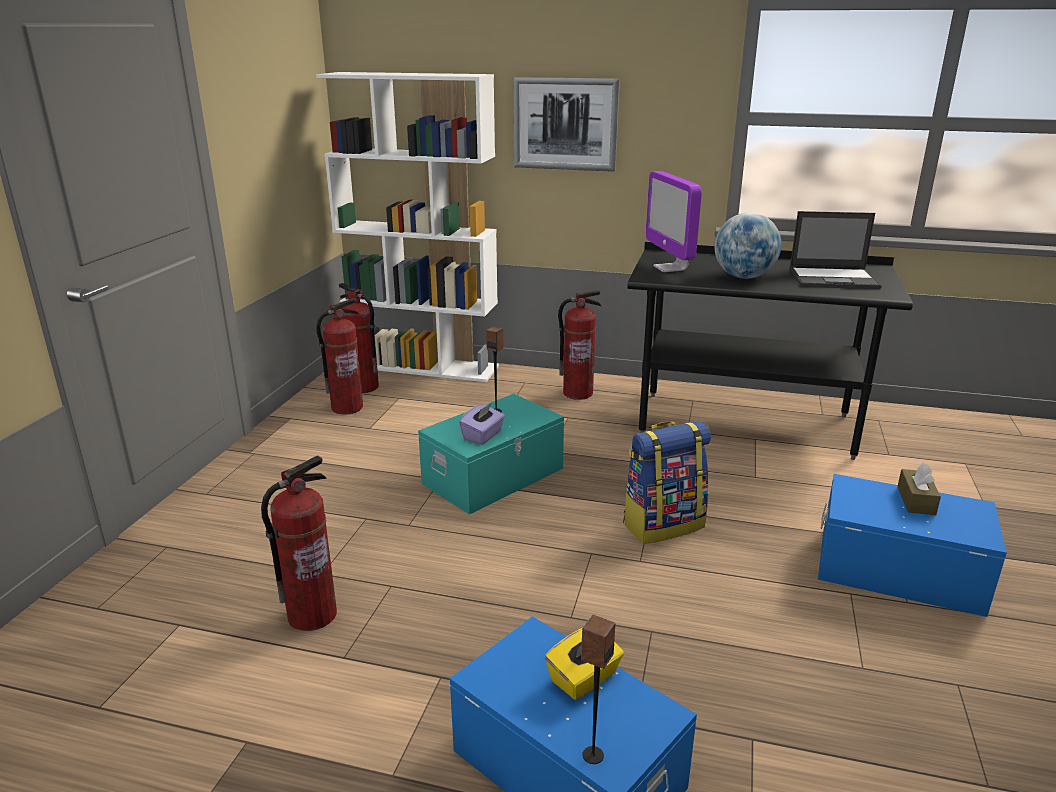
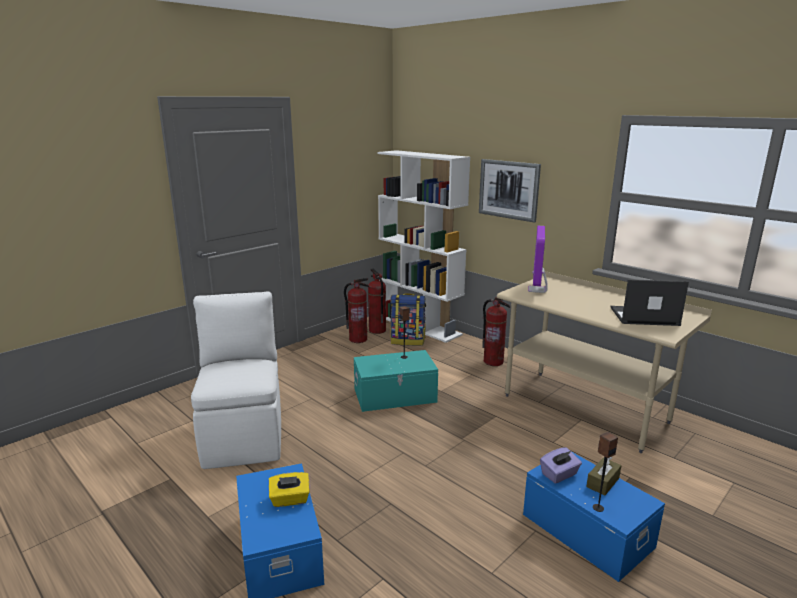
camera: 30 degrees right, 5 degrees down
(312, 615) = (244, 435): fire extinguisher -> white chair
(483, 436) = (381, 368): purple tissue box -> purple tissue box (559, 475)
(592, 755) = (254, 533): speaker -> speaker (598, 508)
(663, 524) = (461, 450): backpack -> backpack (408, 341)
(744, 277) = (577, 304): globe -> none
(745, 424) = (584, 408): black desk -> beige desk
(834, 278) = (643, 316): laptop -> laptop turned 150 degrees clockwise

